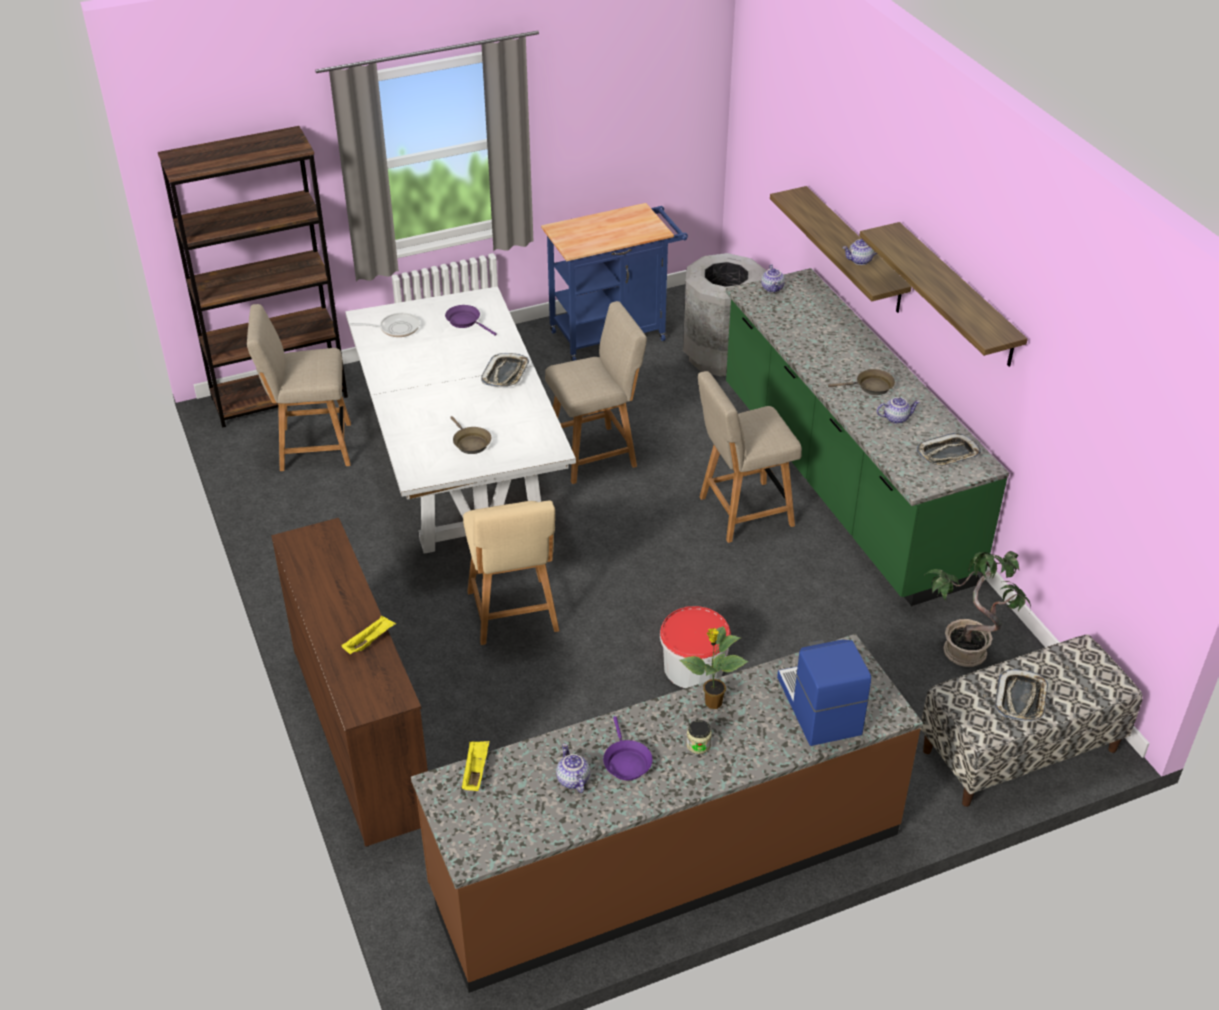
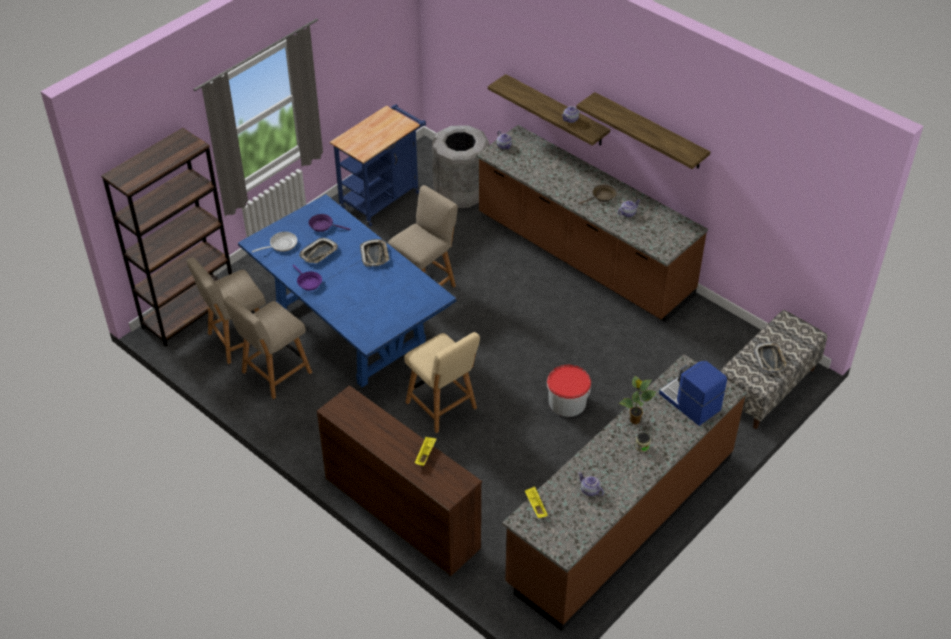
camera: 25 degrees left, 5 degrees up
(461, 475) = (349, 328): white dining table -> blue dining table
(470, 443) = (385, 309): brown frying pan -> none
(626, 762) = (611, 470): purple frying pan -> purple frying pan (308, 282)
(741, 512) = (536, 296): beige chair -> beige chair (274, 374)
(842, 482) = (583, 256): green counter -> brown counter
(947, 454) = (669, 228): tray -> tray (319, 253)
(966, 650) = (708, 339): potted plant -> none

